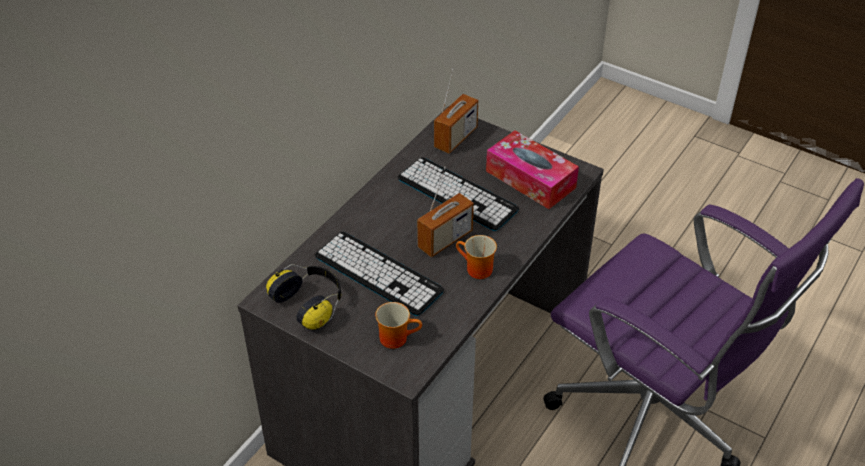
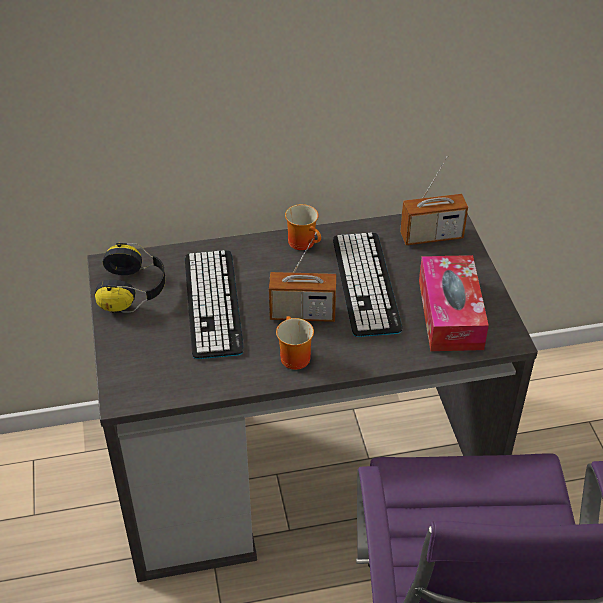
camera: 45 degrees right, 0 degrees up
(397, 337) = (156, 362): mug -> mug (305, 242)

